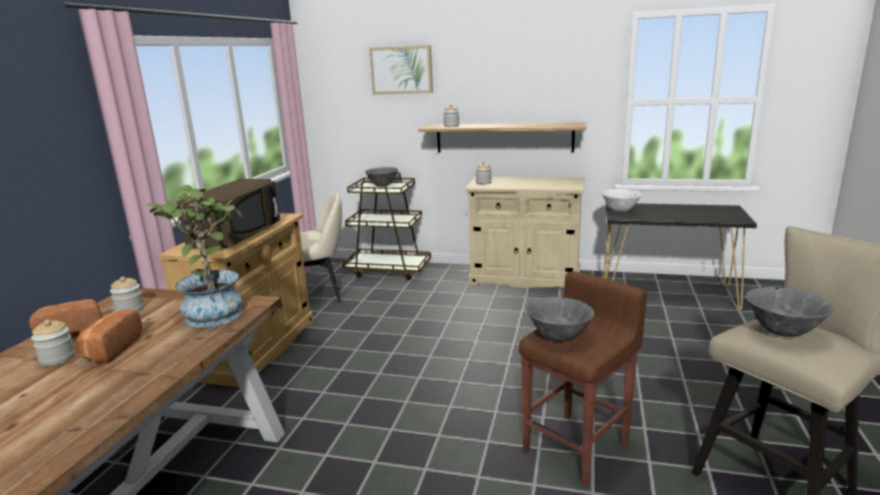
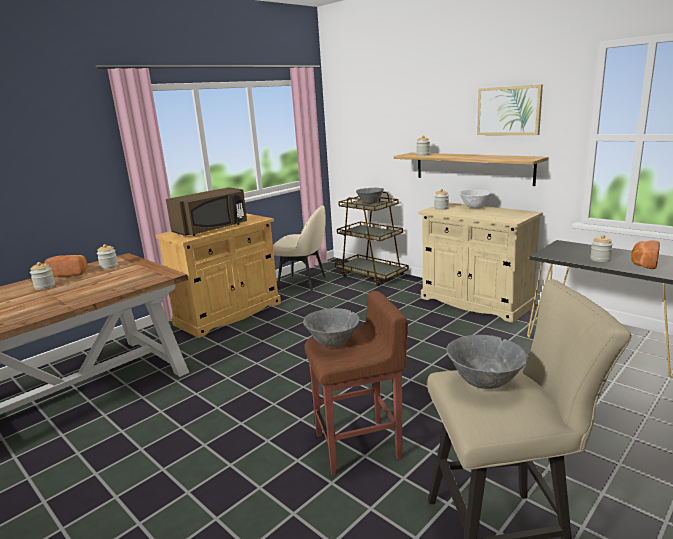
camera: 30 degrees right, 0 degrees up
(110, 349) = (70, 287): bread -> bread (643, 263)
(215, 311) = (143, 275): potted plant -> none
(401, 70) = (393, 104): picture -> picture (509, 111)
(620, 211) = (556, 249): white bowl -> white bowl (475, 208)
(666, 215) = (600, 259): none -> jar

